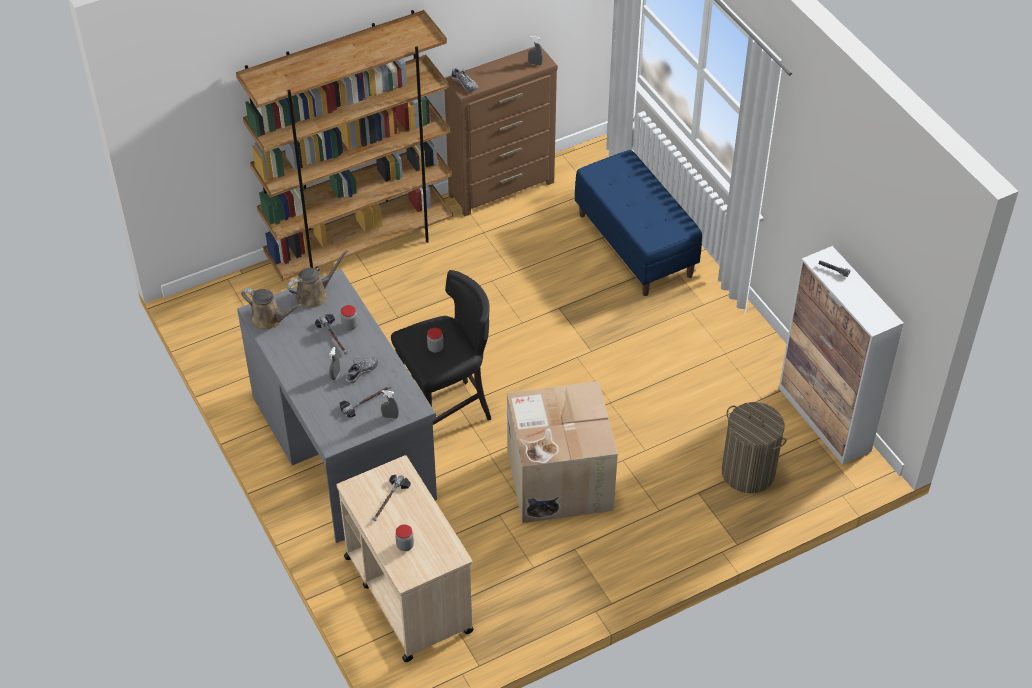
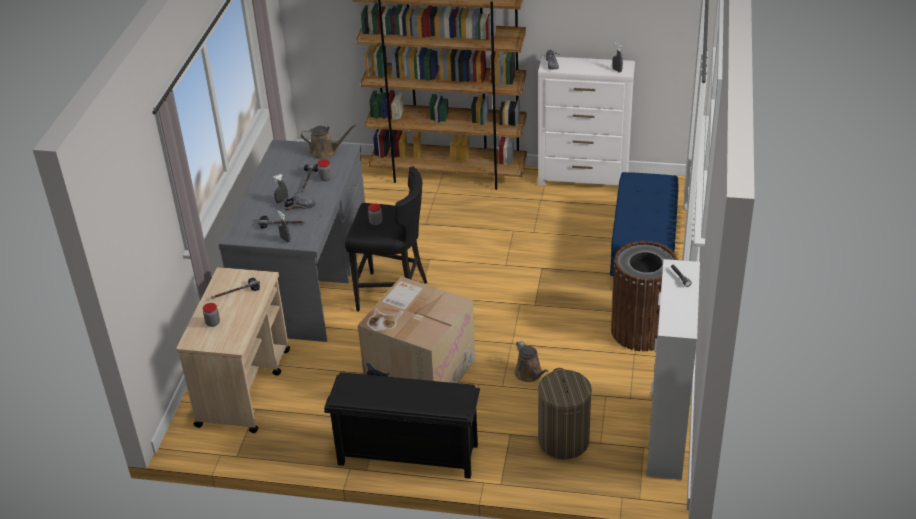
camera: 40 degrees right, 10 degrees down
(269, 319) = (283, 153): brown watering can -> brown watering can (530, 374)
(502, 188) = (584, 179): brown dresser -> white dresser
(631, 567) = (406, 455): none -> black shoe rack
(708, 327) = (641, 331): none -> brown trash can

